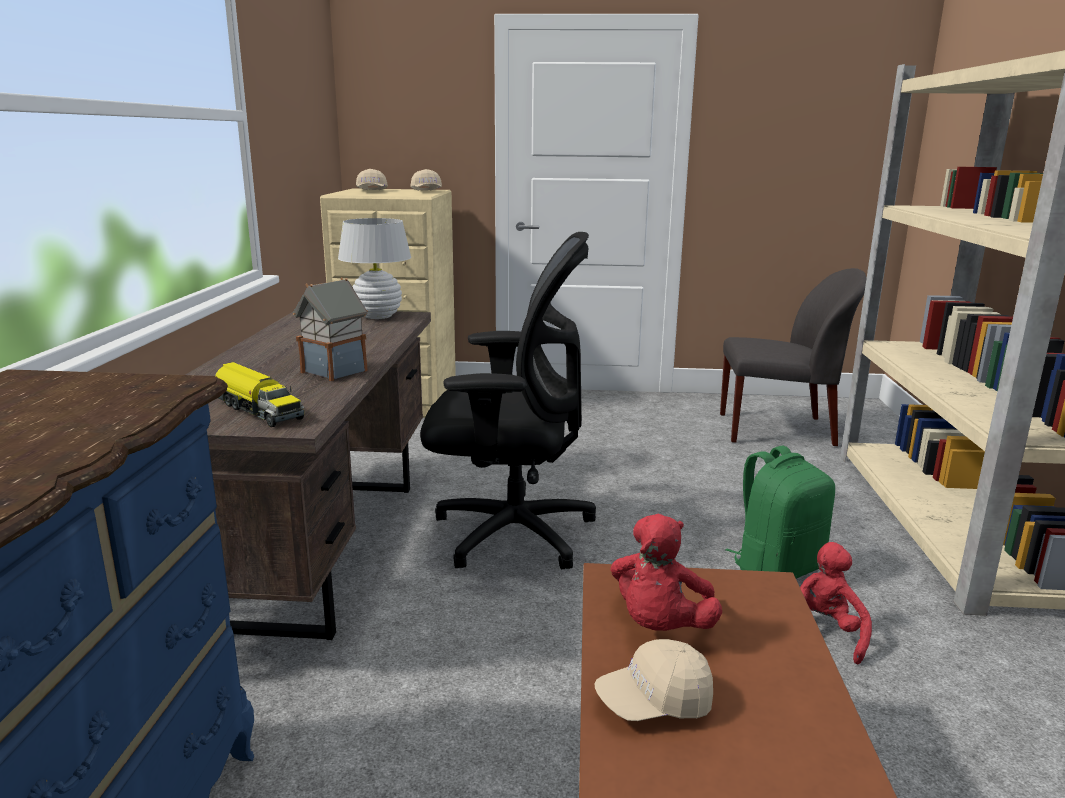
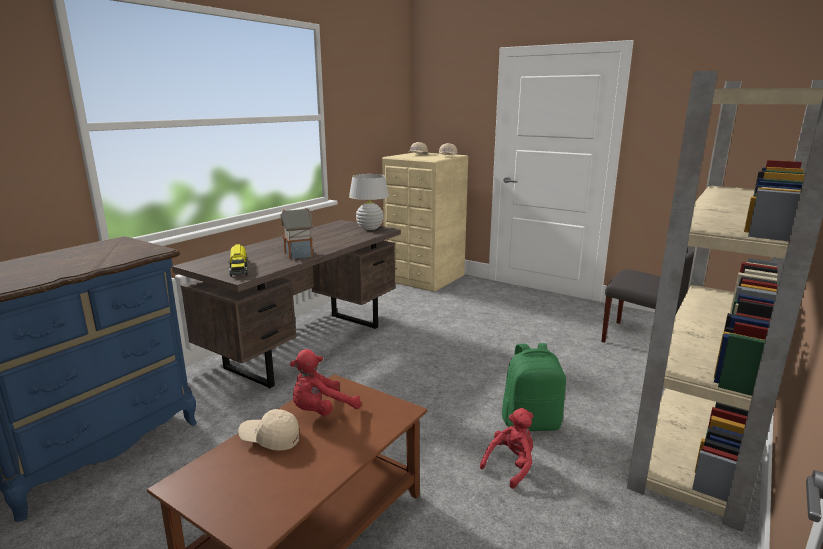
camera: 30 degrees right, 0 degrees up
(504, 535) = (397, 362): black office chair -> none

